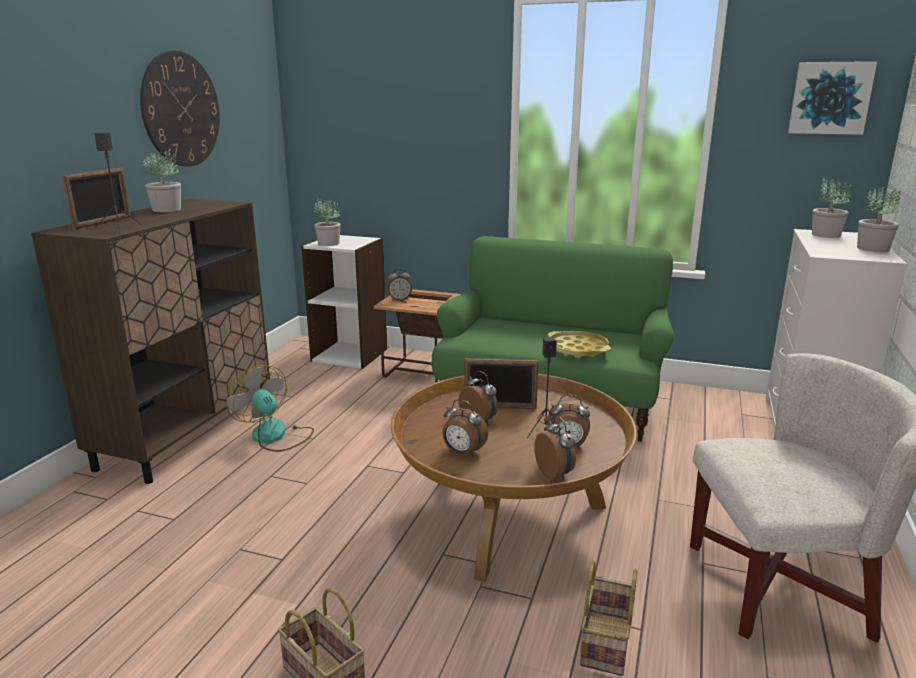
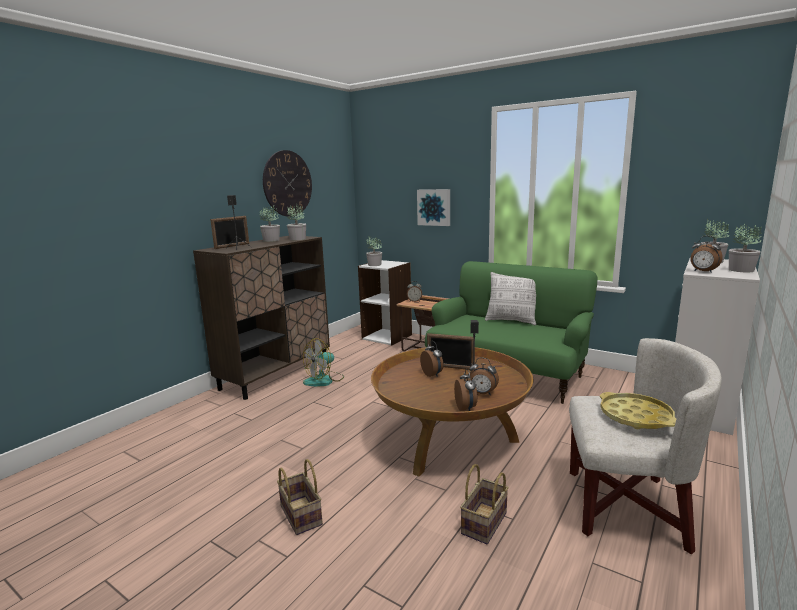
camera: 15 degrees right, 5 degrees down
(212, 206) = (297, 239): none -> potted plant
(275, 436) = (324, 380): fan -> fan turned 105 degrees counterclockwise
(463, 453) = (413, 391): alarm clock -> alarm clock (703, 271)
(553, 325) = (511, 321): none -> pillow
(577, 349) = (520, 336): yellow tray -> yellow tray (635, 416)
(830, 98) = (715, 162): picture -> picture (434, 207)

